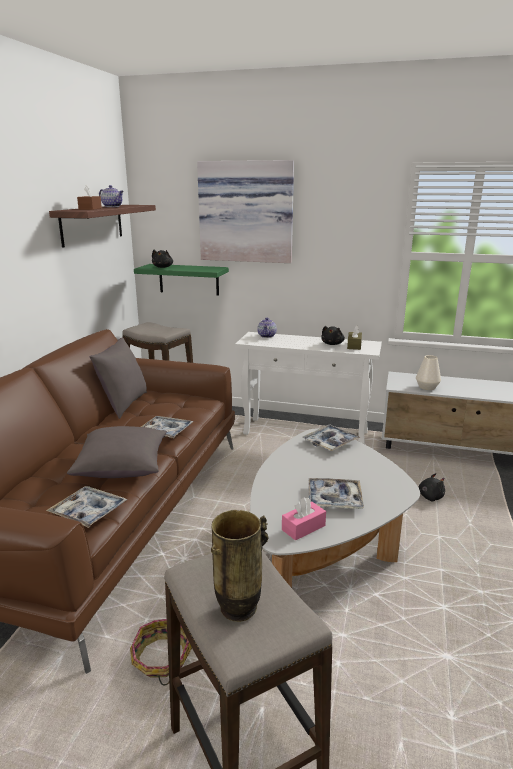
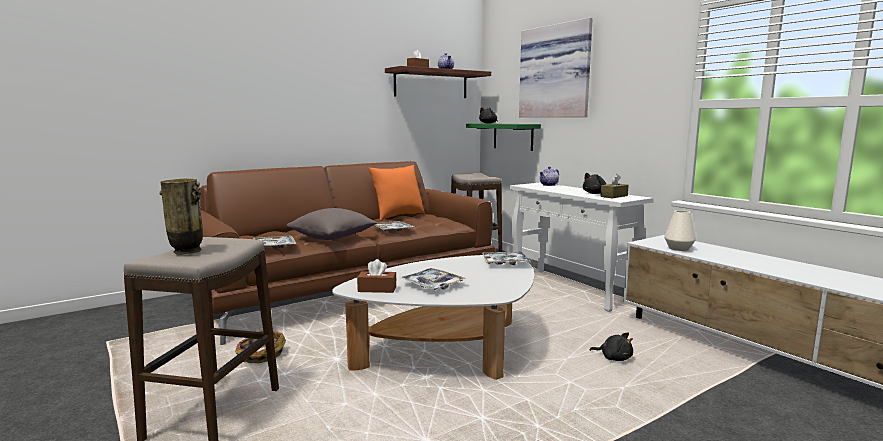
camera: 40 degrees right, 10 degrees down
(123, 405) = (397, 216): grey pillow -> orange pillow
(303, 527) = (377, 289): pink tissue box -> brown tissue box

